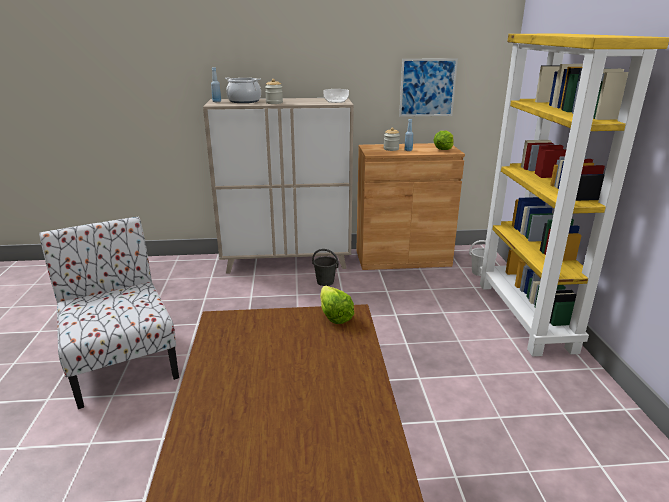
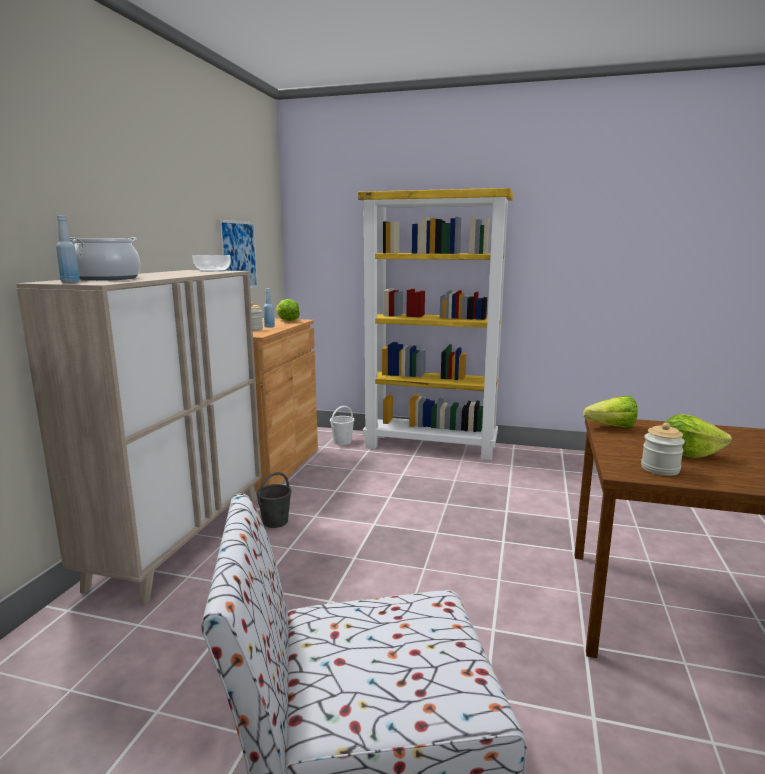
camera: 70 degrees left, 10 degrees down
(271, 352) = (687, 454): none -> lettuce
(274, 103) = (164, 276): jar -> jar (660, 469)

